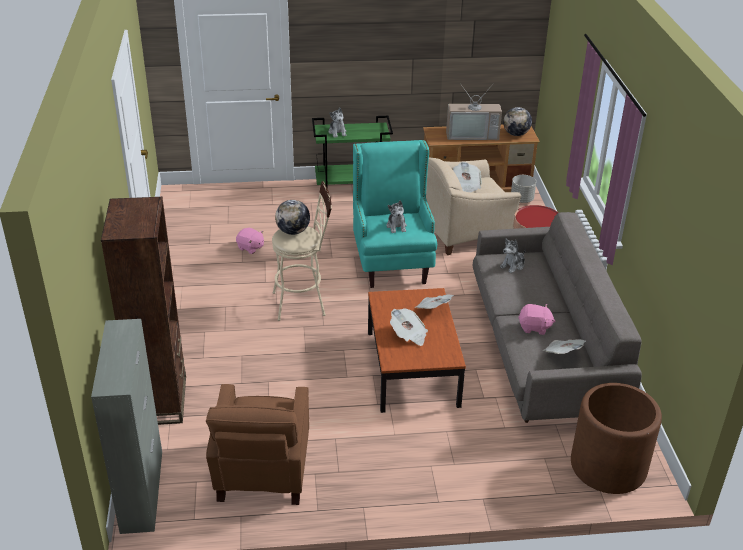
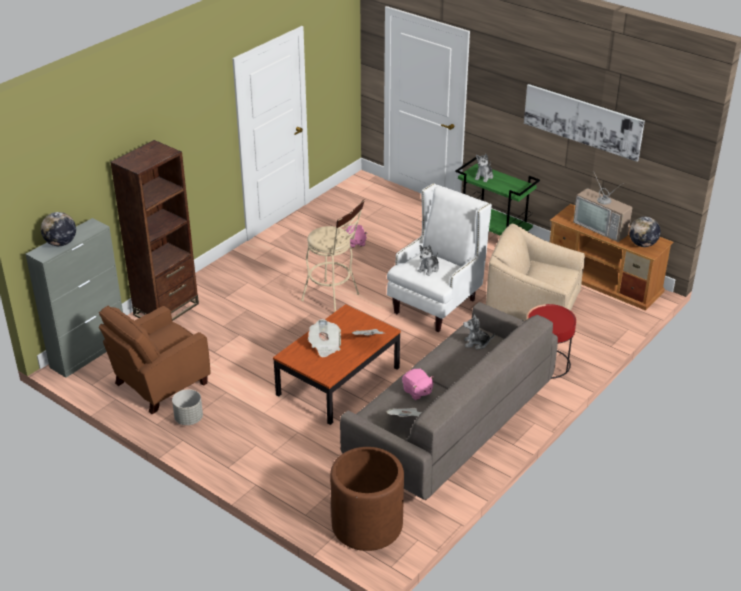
camera: 45 degrees right, 0 degrees up
(293, 231) = (330, 232): globe -> globe (61, 243)
(392, 264) = (435, 305): turquoise armchair -> white armchair
(428, 42) = (582, 121): none -> picture
(466, 185) = (541, 267): newspaper -> none
(522, 200) = (623, 312): grey planter -> grey planter (188, 419)

